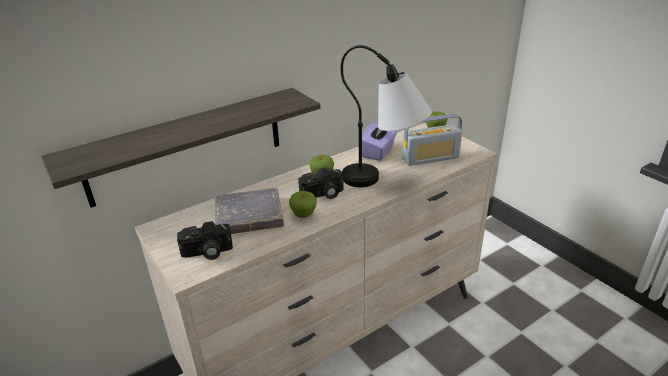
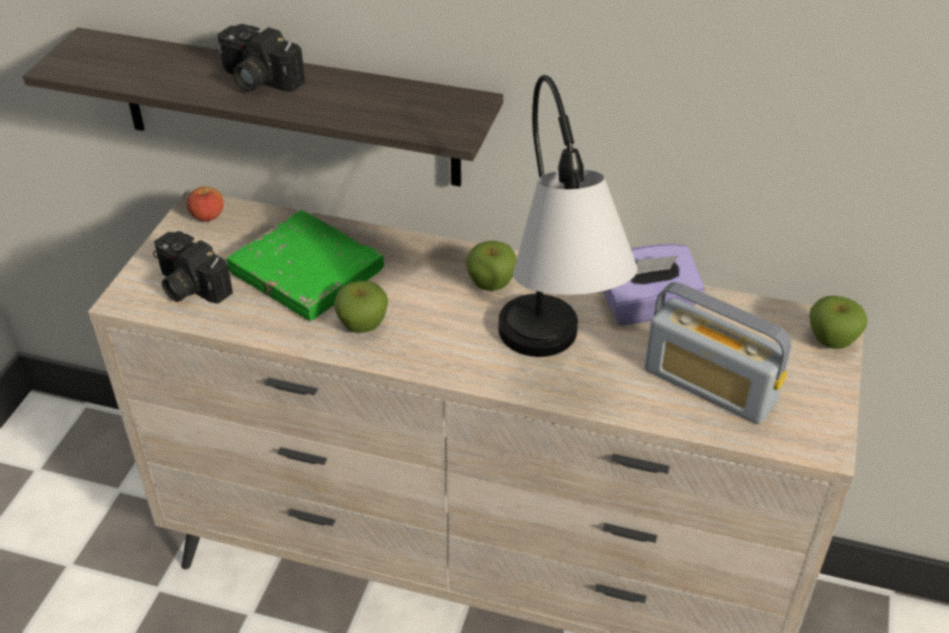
camera: 50 degrees right, 10 degrees up
(166, 228) = (207, 216): none -> apple
(249, 215) = (306, 272): grey book -> green book
(323, 195) = (438, 315): camera -> camera (256, 80)

